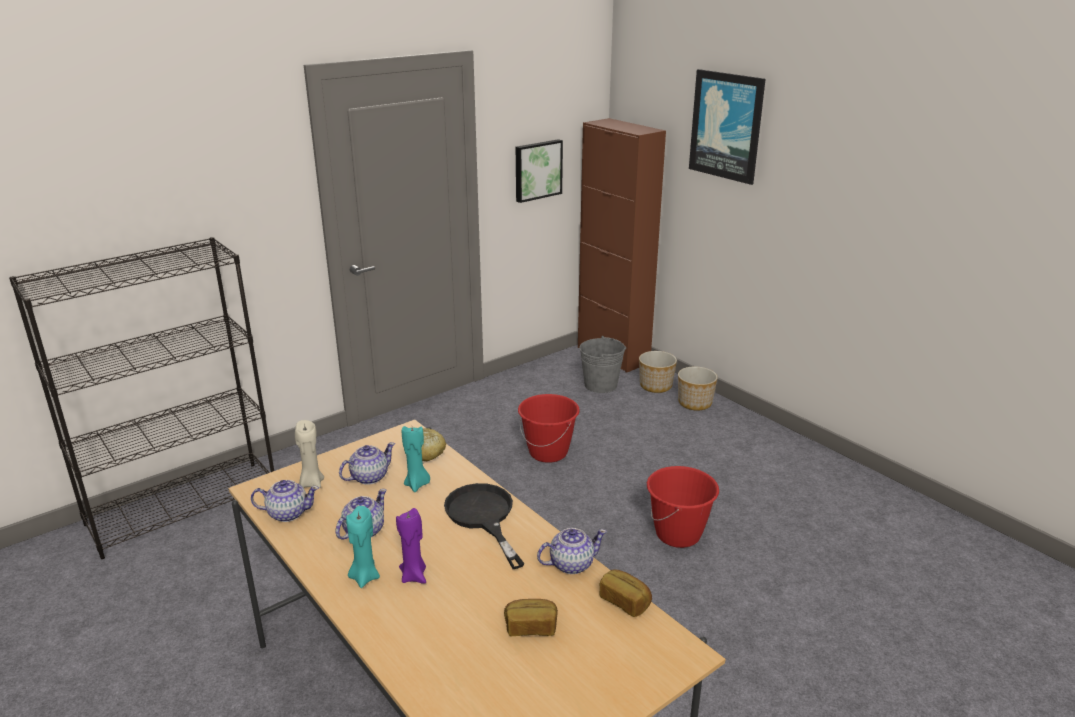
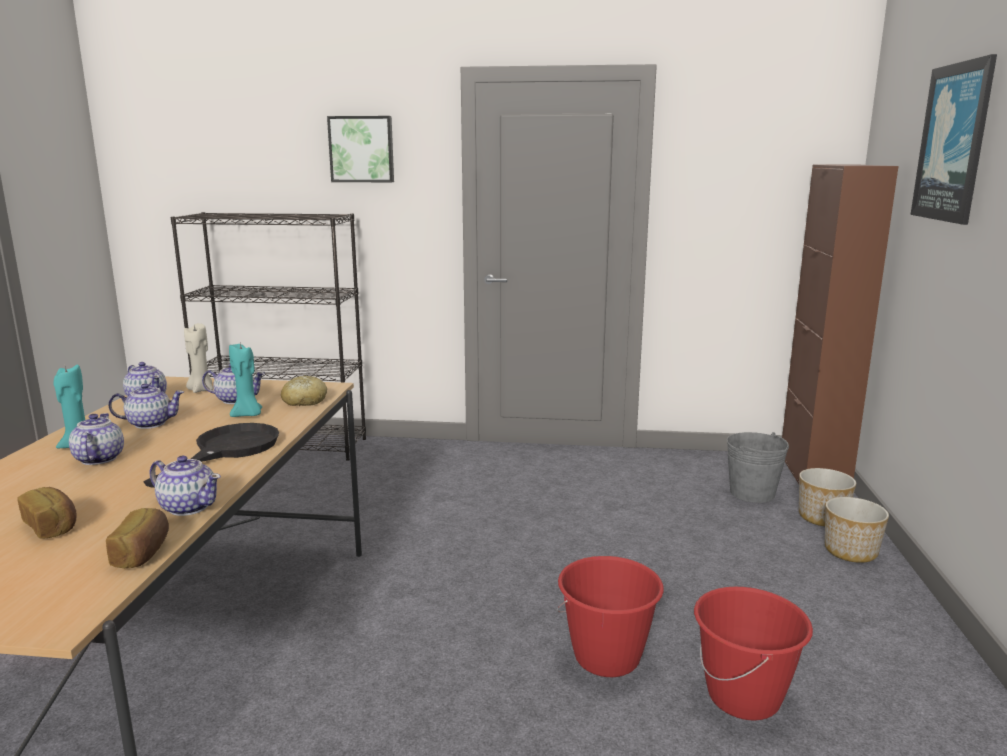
camera: 45 degrees right, 10 degrees down
(414, 576) = (98, 459): purple candle -> teapot
(537, 170) = (737, 215): picture -> picture (362, 149)
(548, 452) = (595, 523): red bucket -> red bucket (744, 697)

